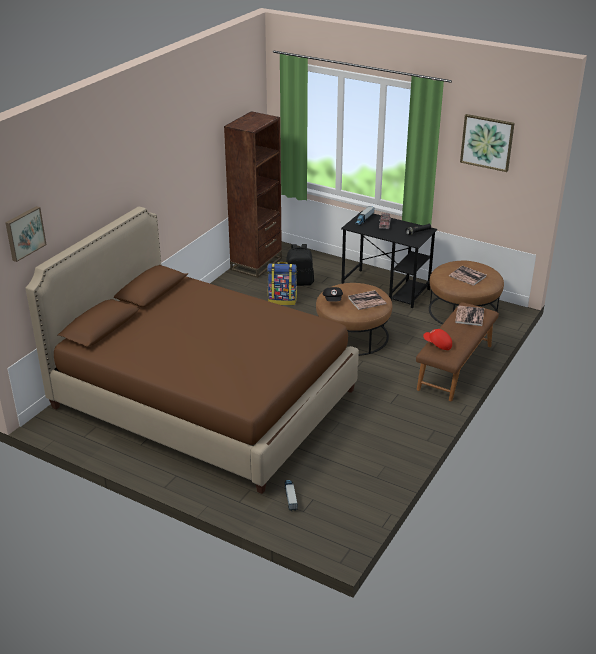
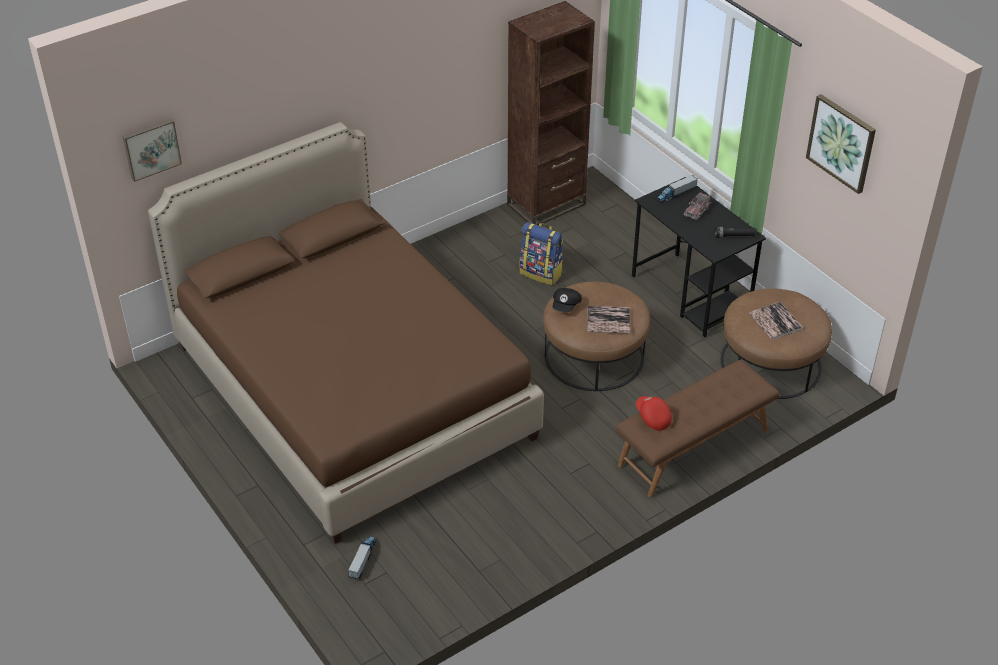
camera: 25 degrees right, 10 degrees up
(299, 282) = (582, 251): black backpack -> none
(469, 316) = (729, 387): book -> none

